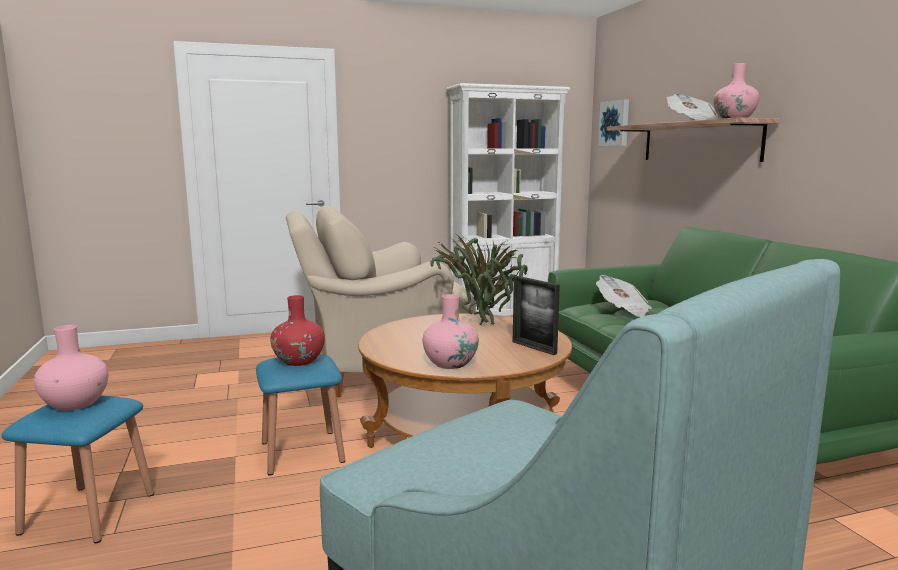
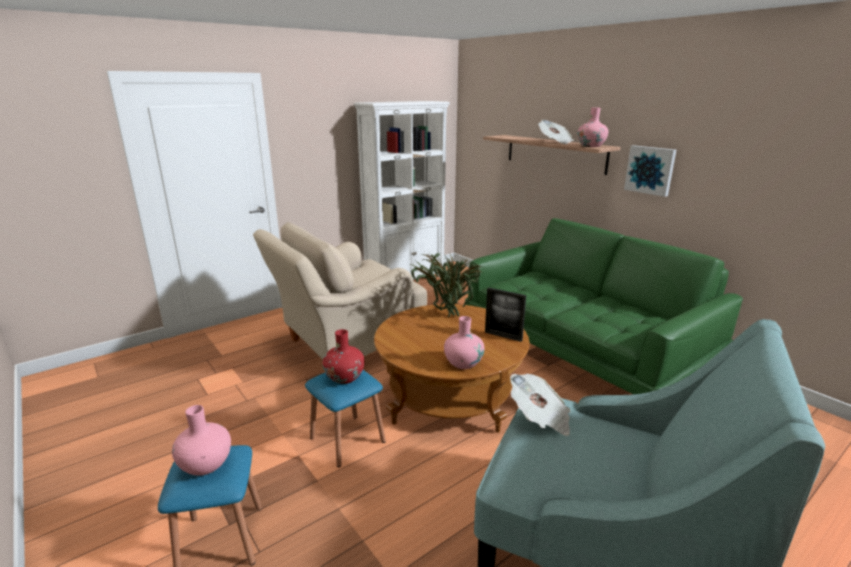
camera: 20 degrees left, 10 degrees up
(615, 123) = (479, 128): picture -> picture (650, 170)
(623, 310) = (528, 287): newspaper -> newspaper (540, 418)

